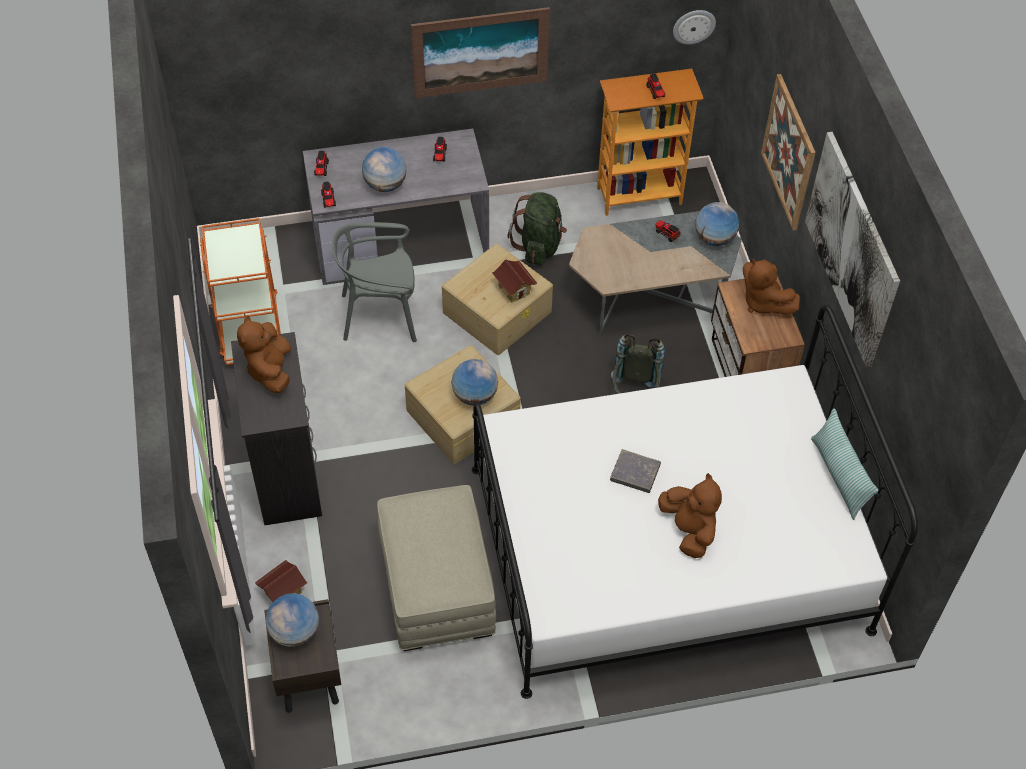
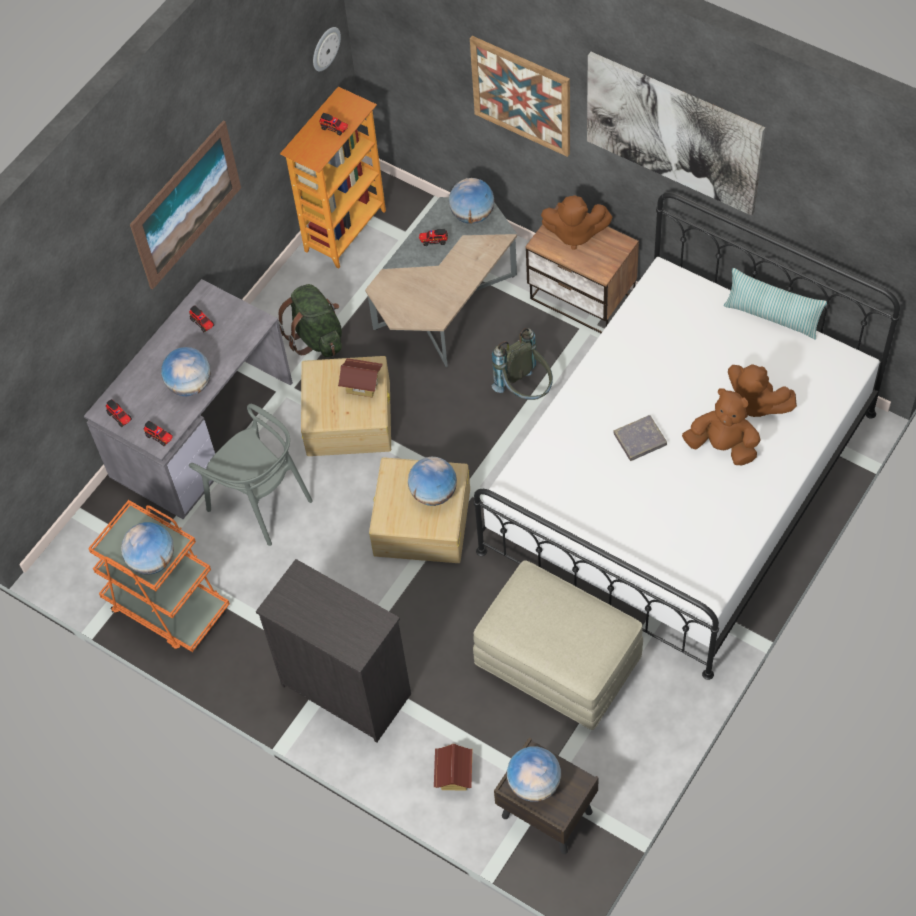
camera: 40 degrees left, 5 degrees up
(229, 266) = (152, 560): none -> globe
(270, 370) = (316, 604): brown plush toy -> brown plush toy (755, 402)
(380, 315) = (260, 501): grey chair -> grey chair turned 90 degrees counterclockwise

